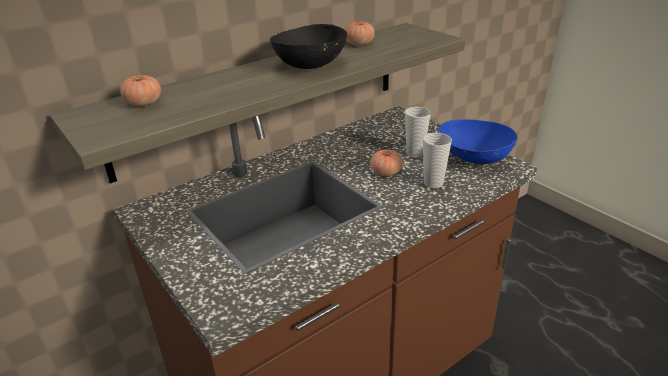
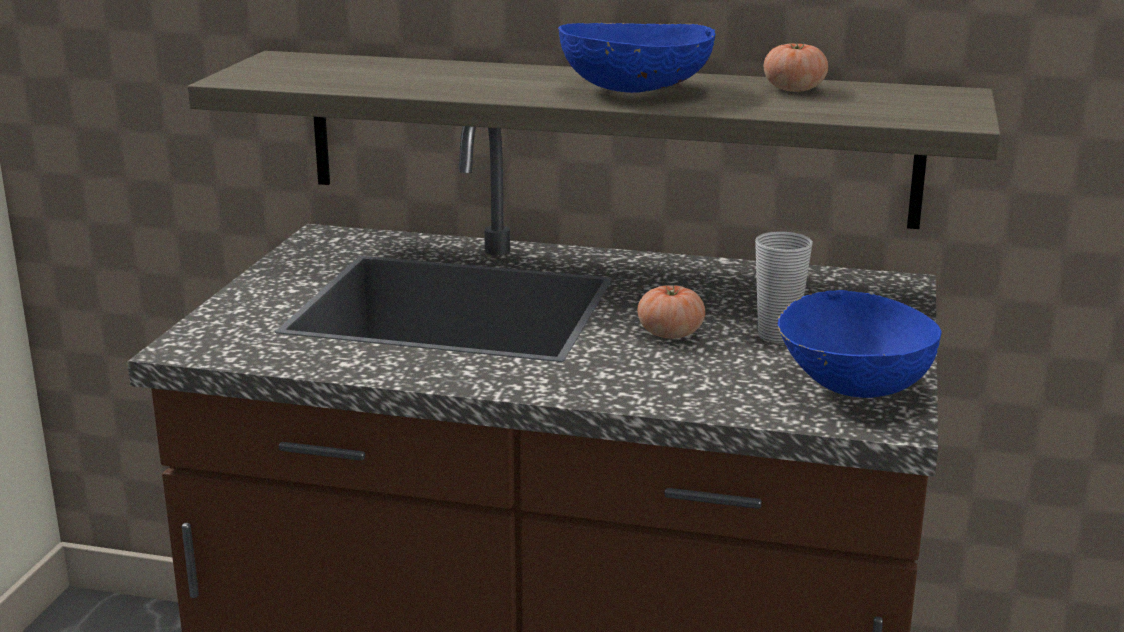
camera: 50 degrees right, 10 degrees down
(144, 103) = (352, 67): tomato -> none
(310, 65) = (635, 89): black bowl -> blue bowl
(433, 183) = (700, 376): cup -> none

